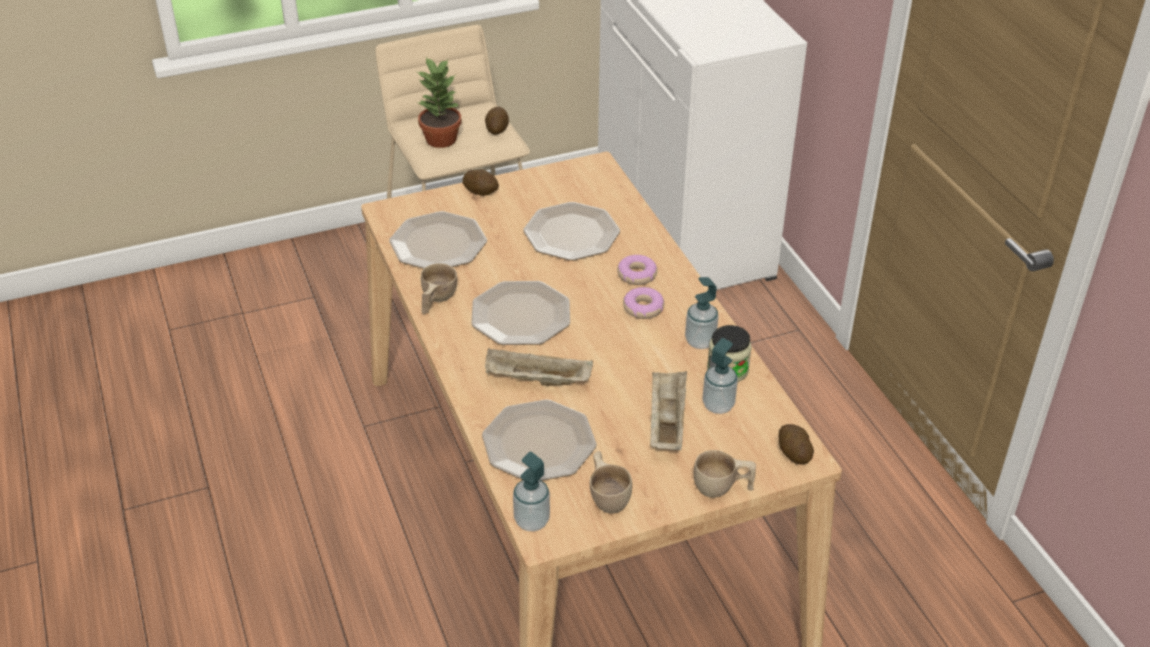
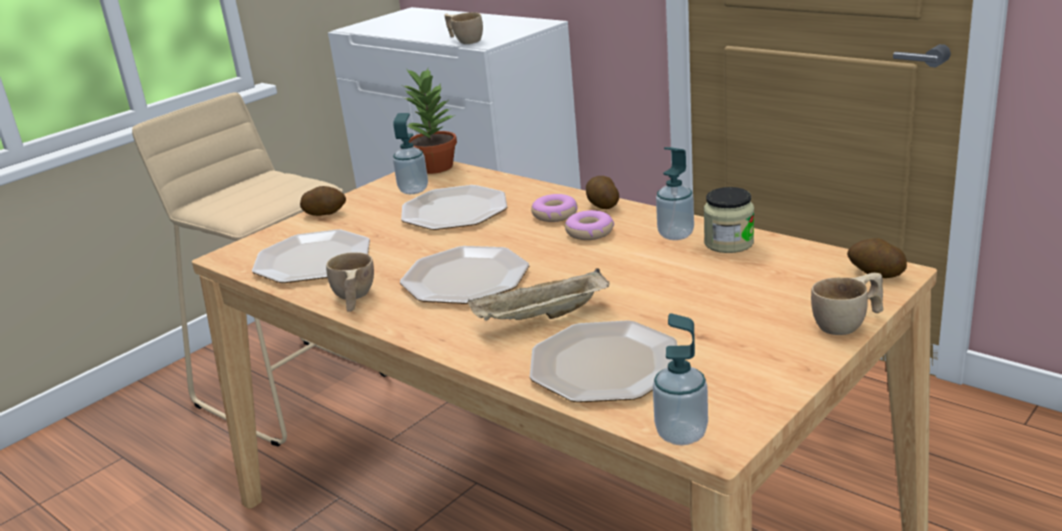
camera: 25 degrees left, 15 degrees down
(441, 139) = (241, 202): potted plant -> potted plant (435, 167)
(497, 129) = (296, 181): potato -> potato (602, 205)
(608, 495) = (739, 376): beige cup -> beige cup (465, 41)
(666, 422) = (721, 298): beige tray -> none
(718, 405) = (755, 268): soap dispenser -> soap dispenser (413, 190)

